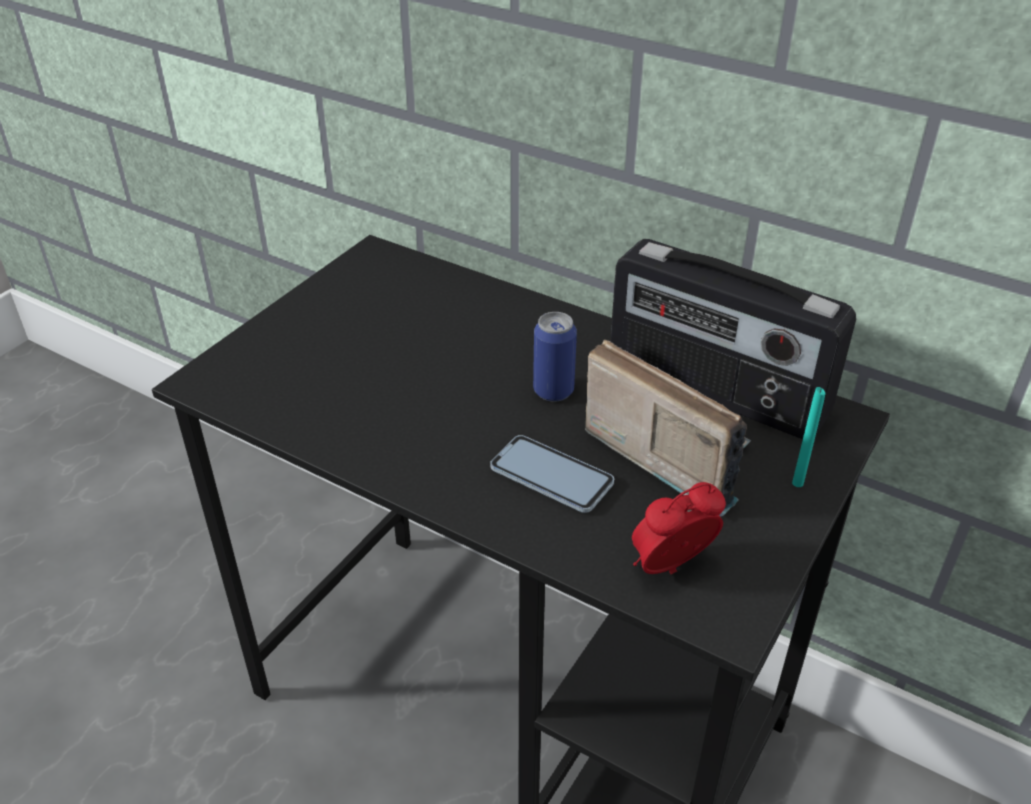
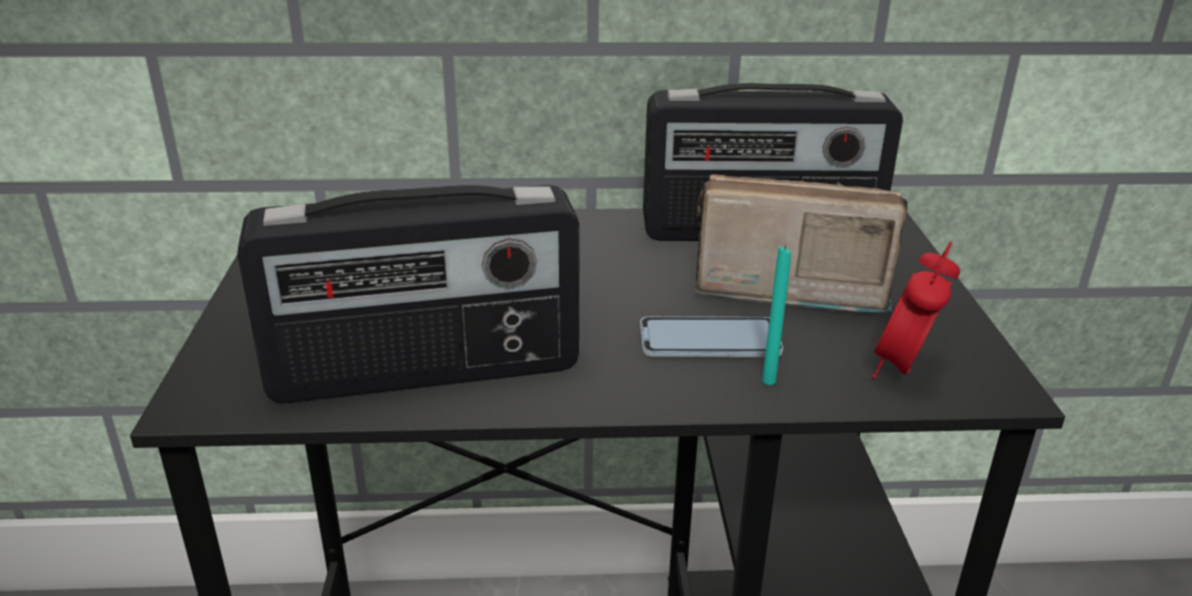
camera: 35 degrees left, 10 degrees down
(340, 416) = (426, 372): none -> radio
(553, 391) = (623, 276): can -> none
(797, 483) = (908, 271): turquoise candle -> turquoise candle (768, 381)

